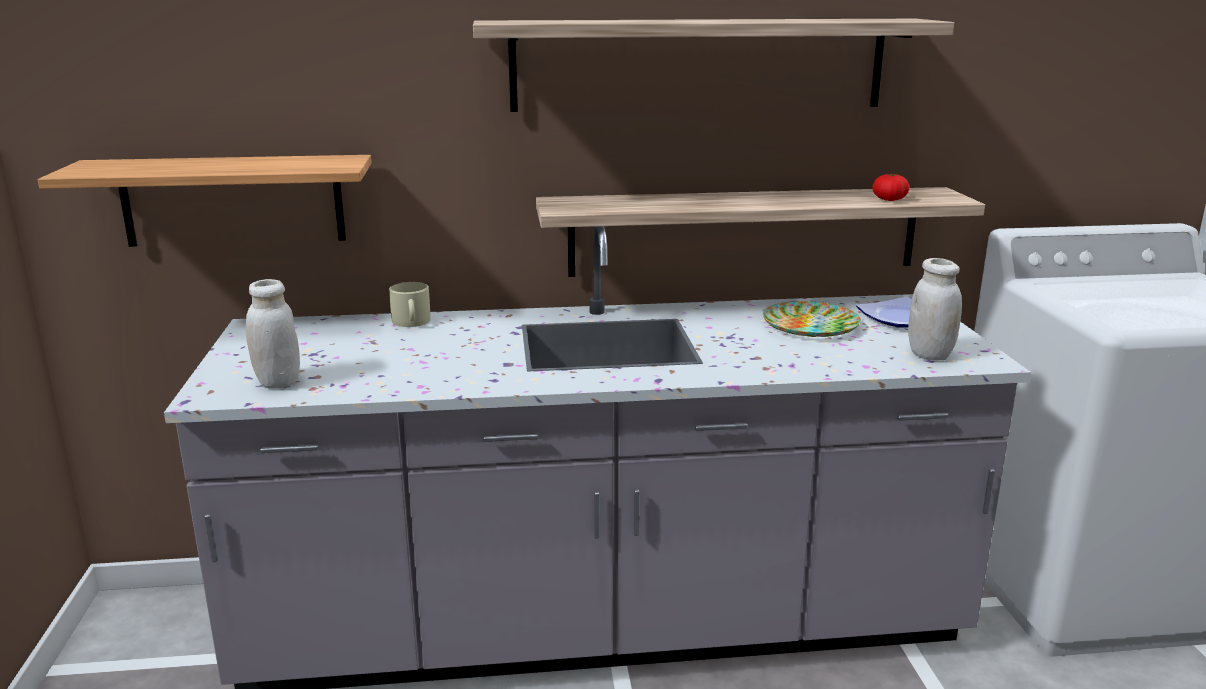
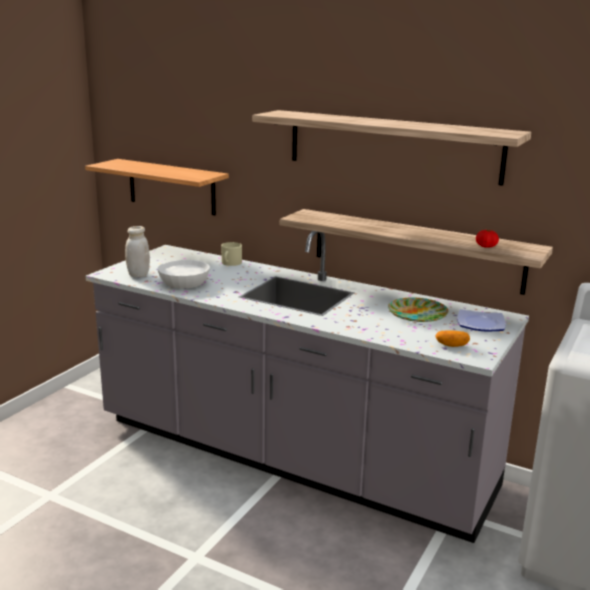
camera: 35 degrees right, 0 degrees up
(393, 373) = (184, 283): none -> white bowl
(929, 354) = (451, 345): white jar -> potato

